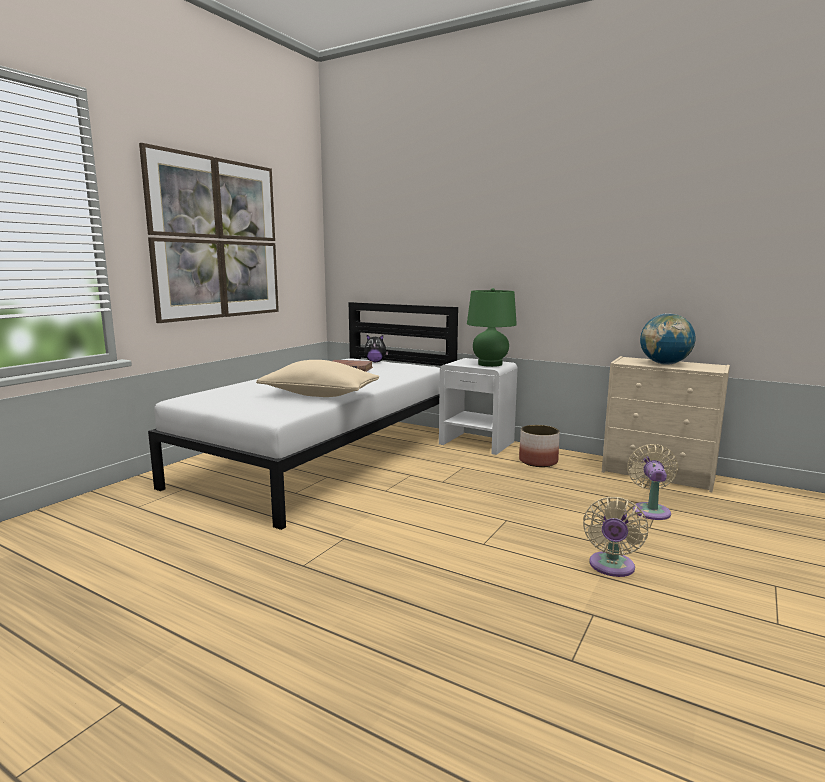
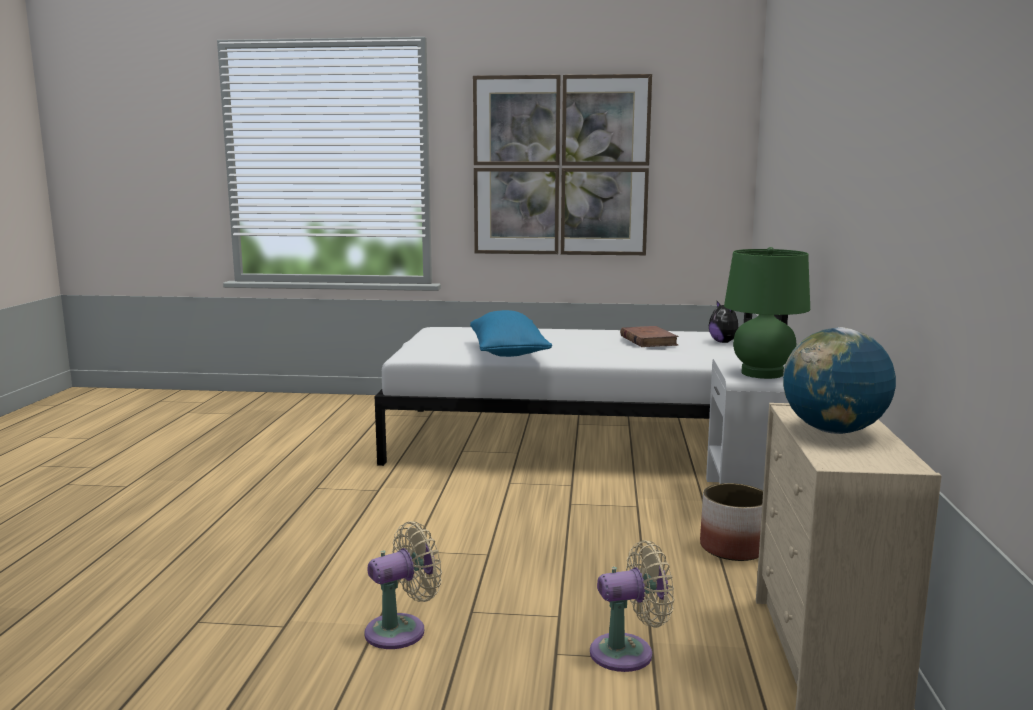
camera: 65 degrees right, 0 degrees up
(319, 395) = (508, 353): beige pillow -> blue pillow
(611, 567) = (401, 630): beige fan -> beige fan turned 150 degrees clockwise

